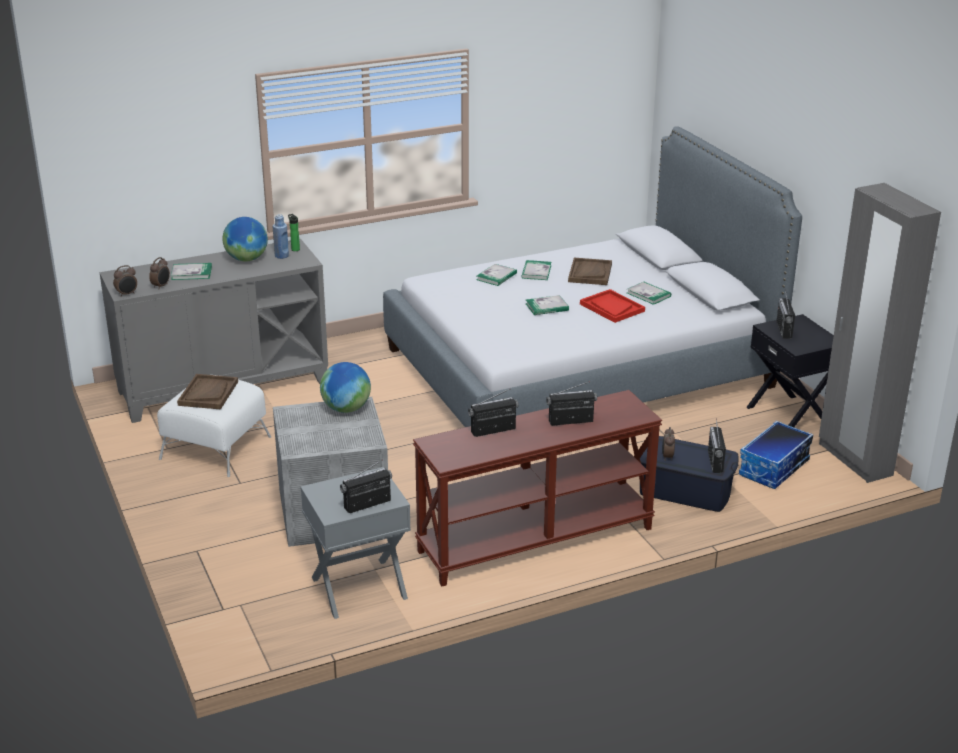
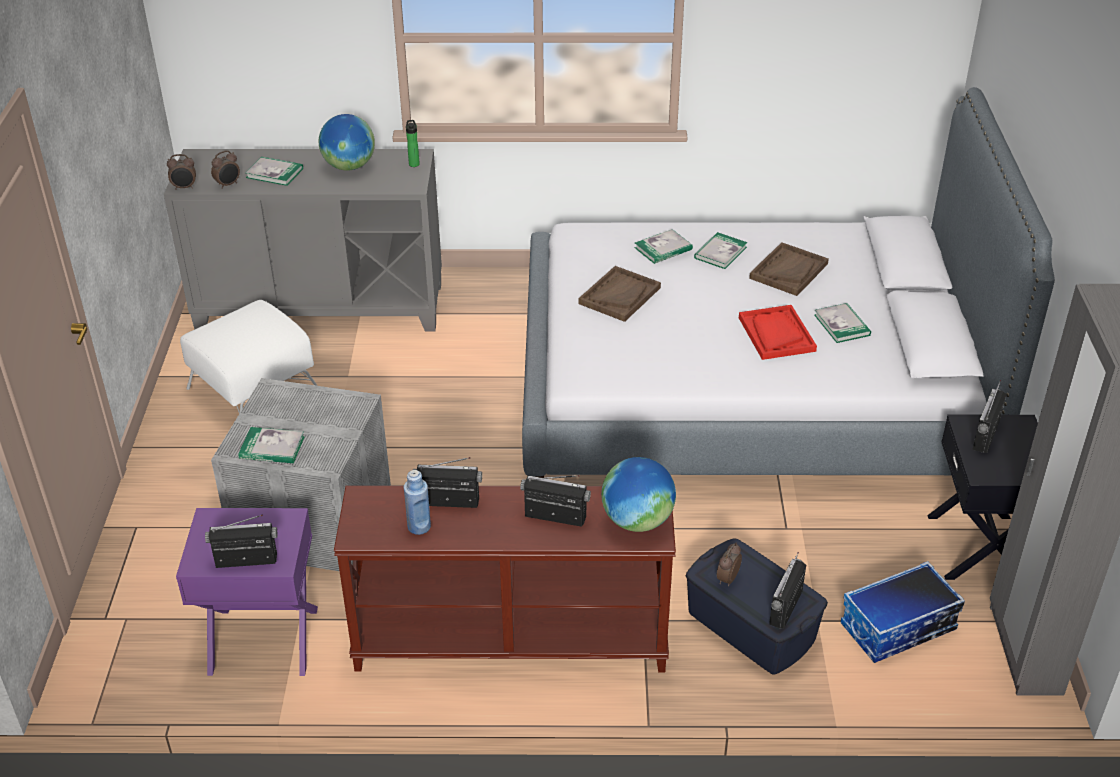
camera: 25 degrees right, 10 degrees up
(208, 393) = (240, 329): brown tray -> brown tray (619, 295)
(281, 256) = (391, 170): blue bottle -> blue bottle (419, 526)
(346, 409) = (337, 405): globe -> globe (637, 521)
(359, 588) = (263, 641): grey nightstand -> purple nightstand
(547, 307) = (692, 312): book -> book (272, 448)

